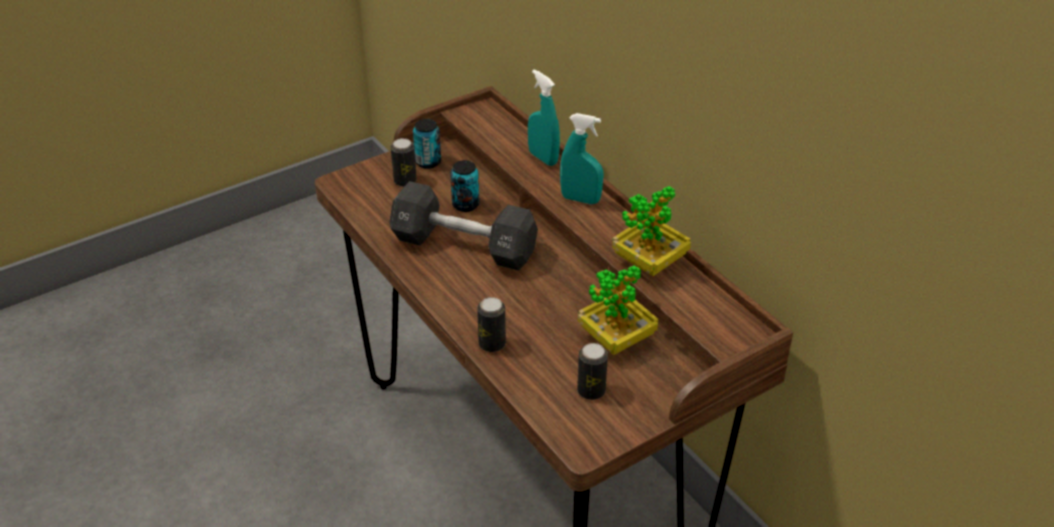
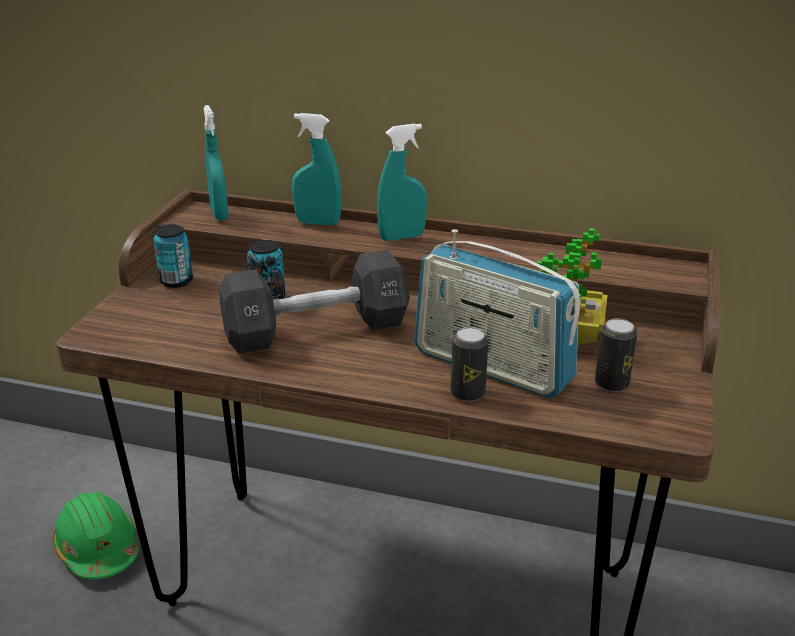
camera: 40 degrees left, 10 degrees down
(373, 323) = (98, 549): none -> green hard hat
(405, 181) = (172, 304): can -> none
(488, 120) = (219, 214): none -> turquoise spray bottle
(533, 334) = (492, 366): none -> radio
(649, 262) = (534, 255): potted plant -> none

